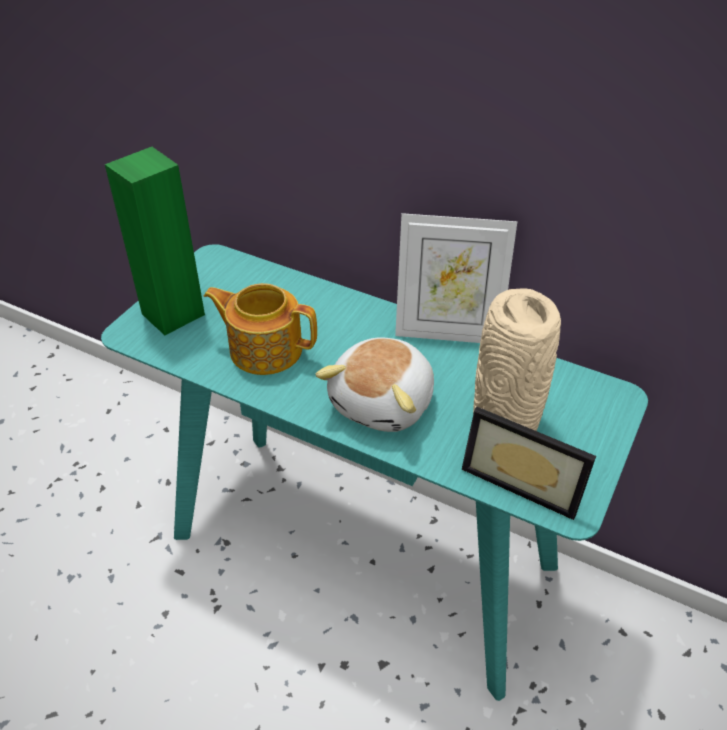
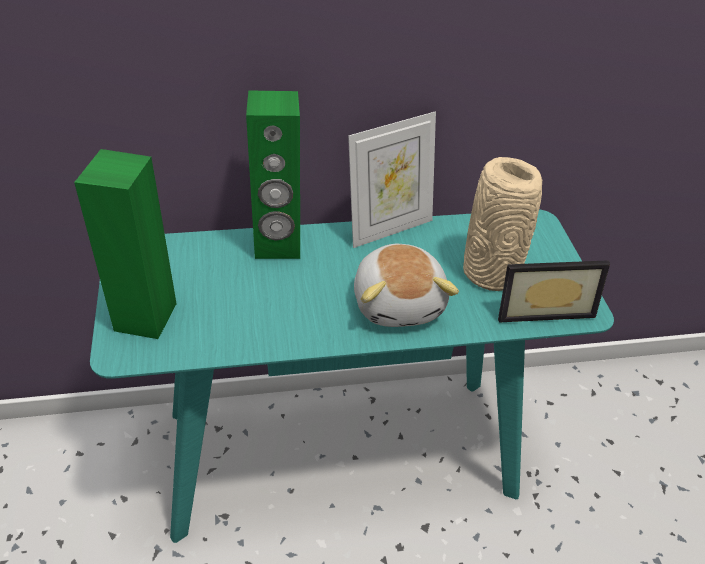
camera: 40 degrees left, 0 degrees up
(264, 349) = (262, 307): teapot -> none
(331, 304) = (278, 245): none -> green speaker

